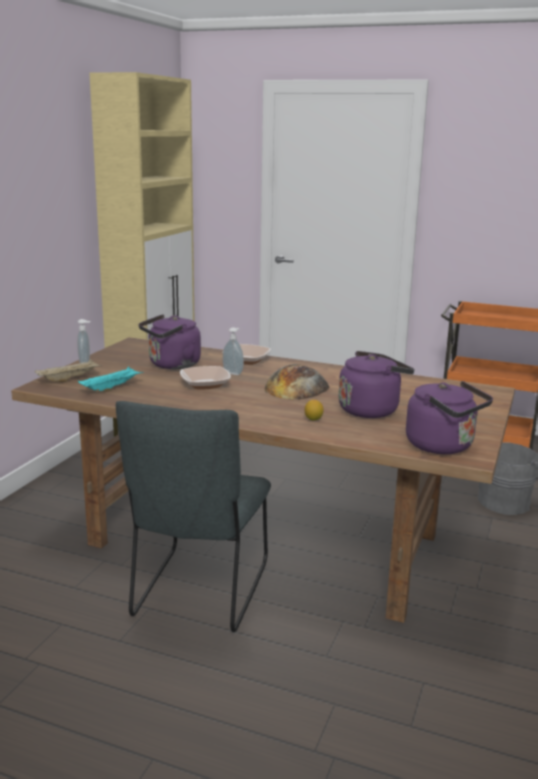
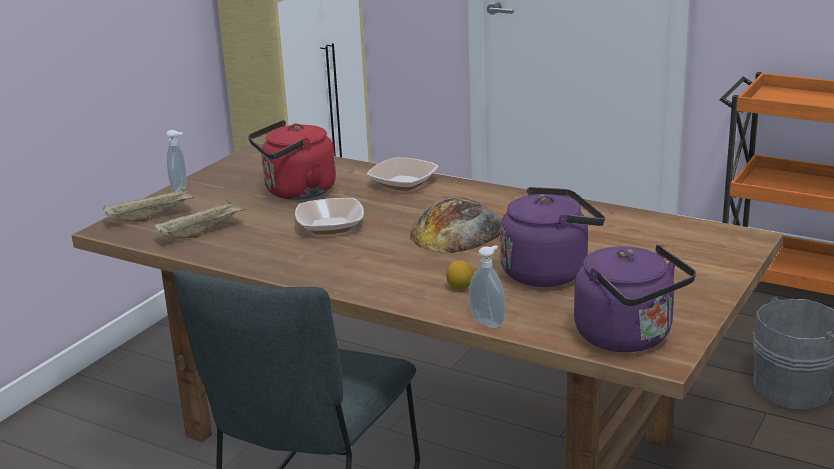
camera: 10 degrees right, 5 degrees up
(111, 388) = (202, 232): turquoise tray -> beige tray
(172, 365) = (296, 192): purple kettle -> red kettle
(233, 373) = (377, 205): soap dispenser -> soap dispenser (488, 322)

